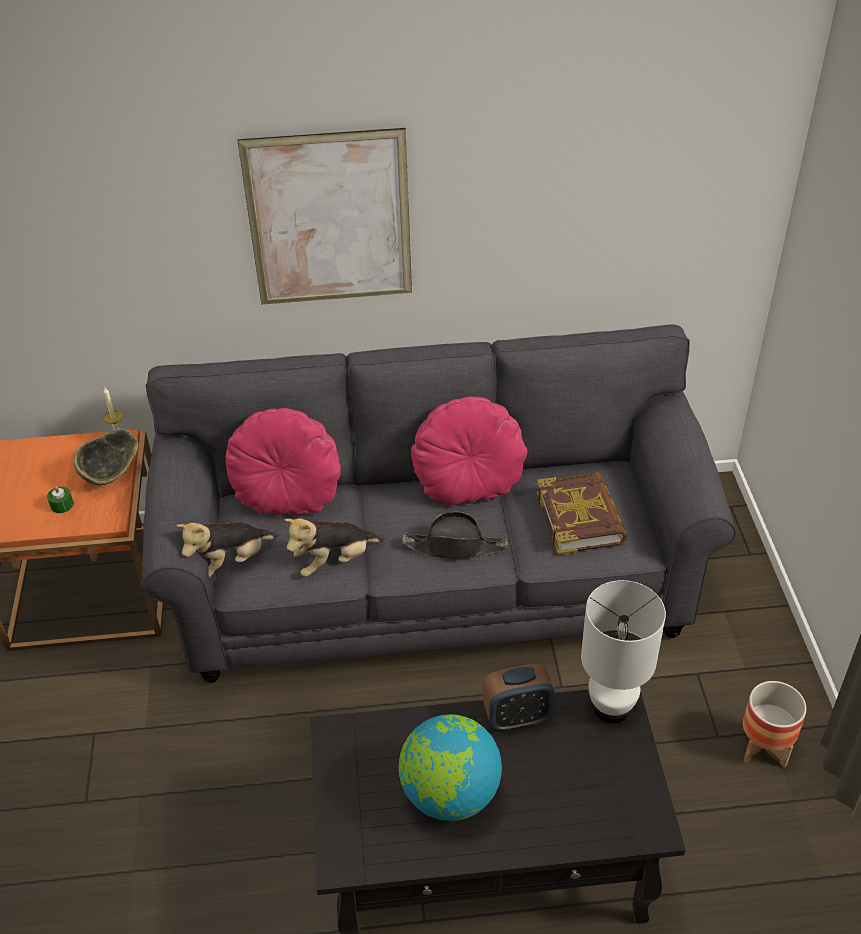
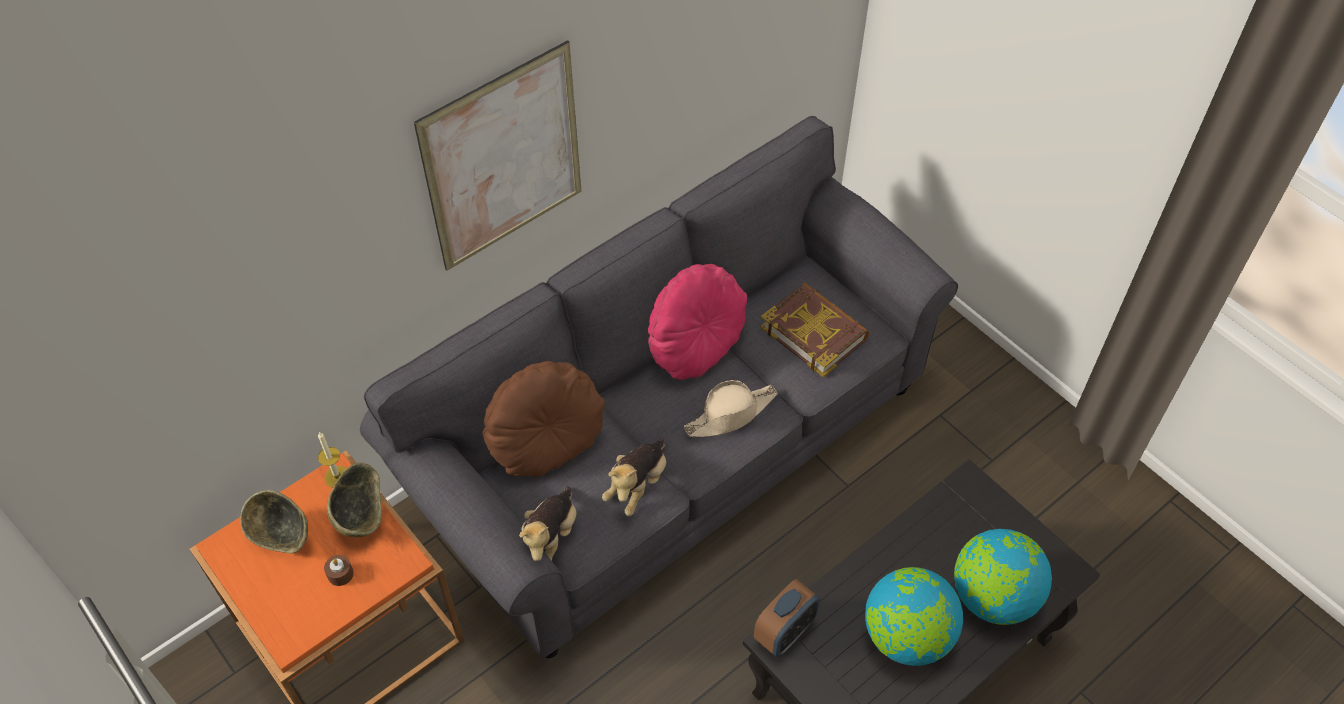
camera: 35 degrees left, 10 degrees up
(50, 462) = (283, 536): none -> bowl
(62, 505) = (340, 574): green candle -> brown candle
(288, 500) = (548, 448): pink pillow -> brown pillow
(455, 546) = (731, 414): black hat -> beige hat
(517, 717) = (904, 540): alarm clock -> alarm clock (784, 632)
(559, 808) = (992, 597): none -> globe
(612, 708) = (966, 490): white table lamp -> none
(764, 747) = (1029, 450): planter -> none

